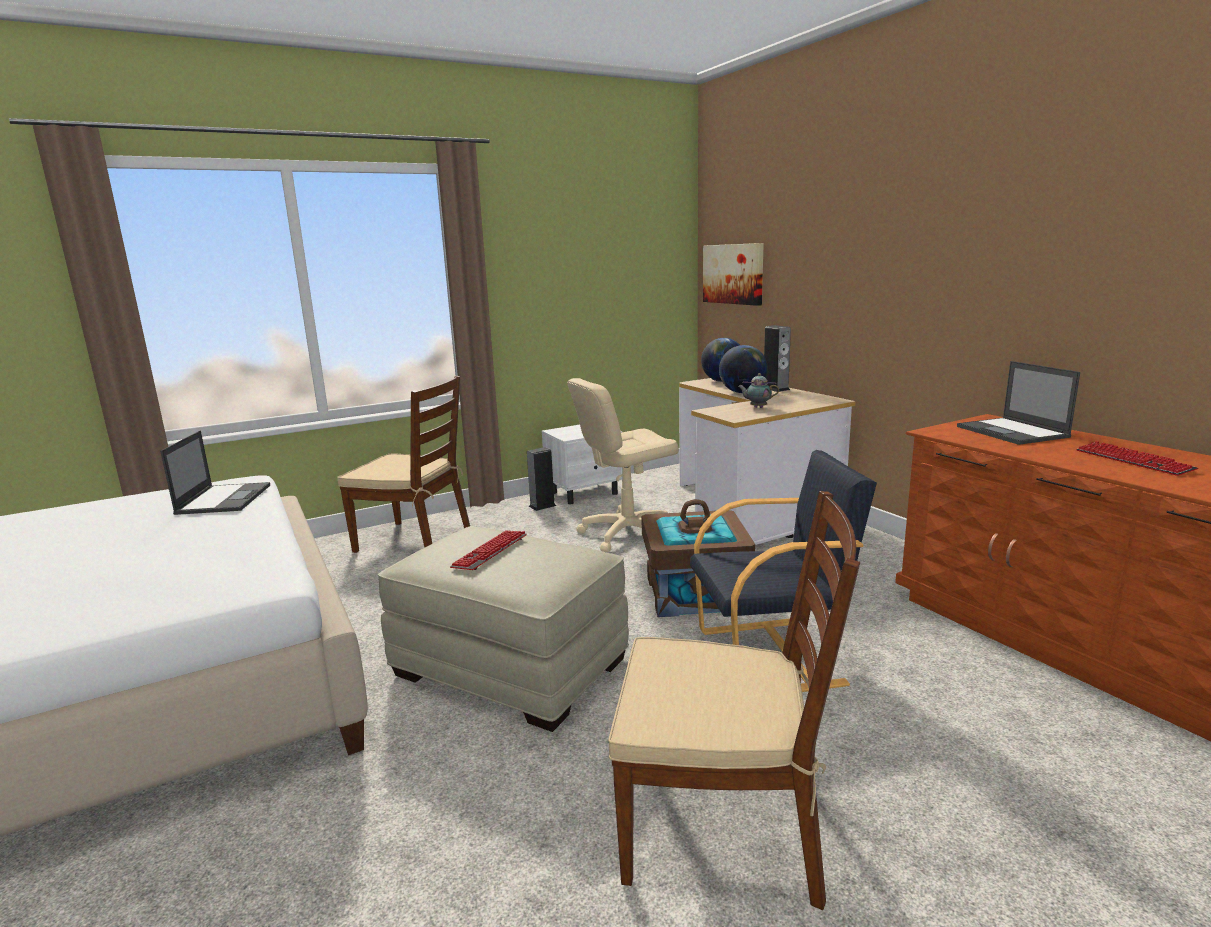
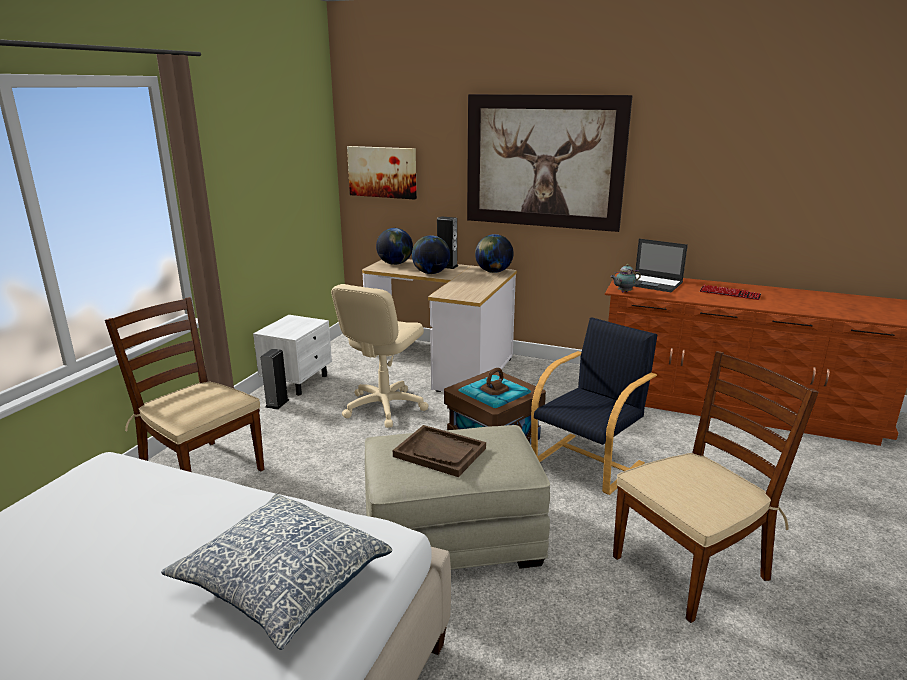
camera: 40 degrees left, 5 degrees up
(156, 580) = (281, 582): none -> pillow
(224, 499) = (138, 489): laptop -> none
(415, 540) = (202, 472): brown chair -> brown chair turned 120 degrees counterclockwise
(490, 552) = (440, 452): keyboard -> brown tray
(757, 407) = (468, 286): teapot -> teapot (623, 292)
(819, 399) = (493, 272): none -> globe
(897, 250) = (544, 162): none -> picture

